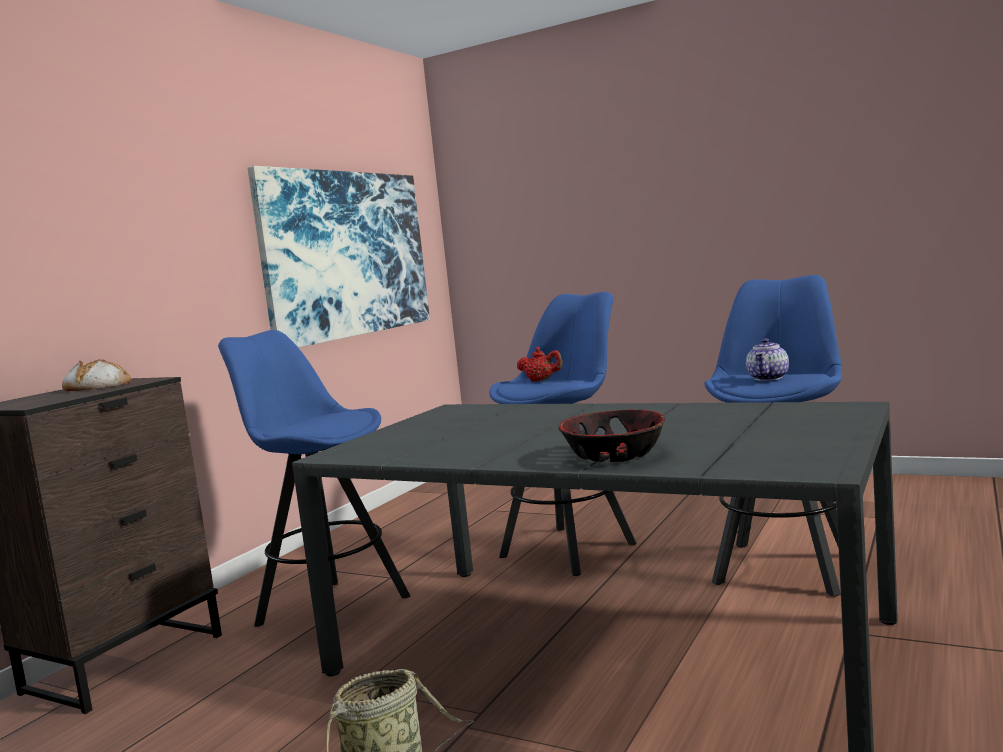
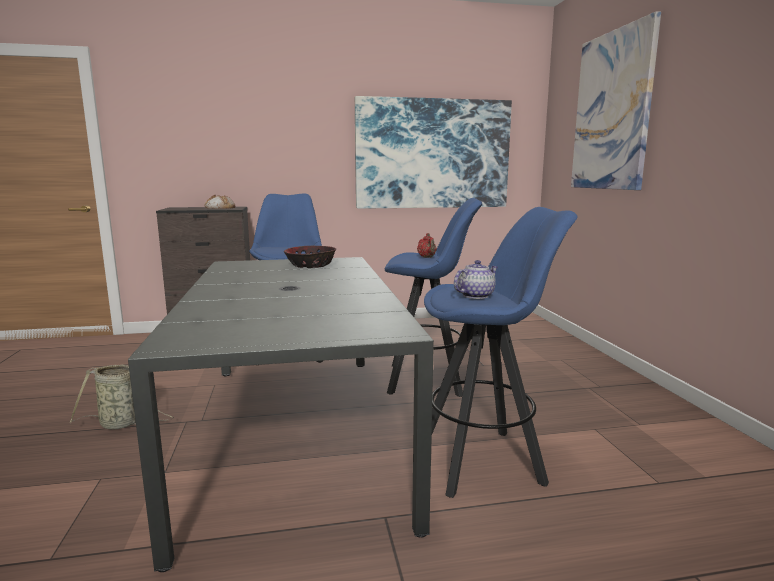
camera: 50 degrees right, 5 degrees up
(574, 188) = (612, 111): none -> picture
(614, 455) = (221, 301): bowl -> bowl (310, 265)
(768, 378) = (475, 296): teapot -> teapot turned 150 degrees clockwise

